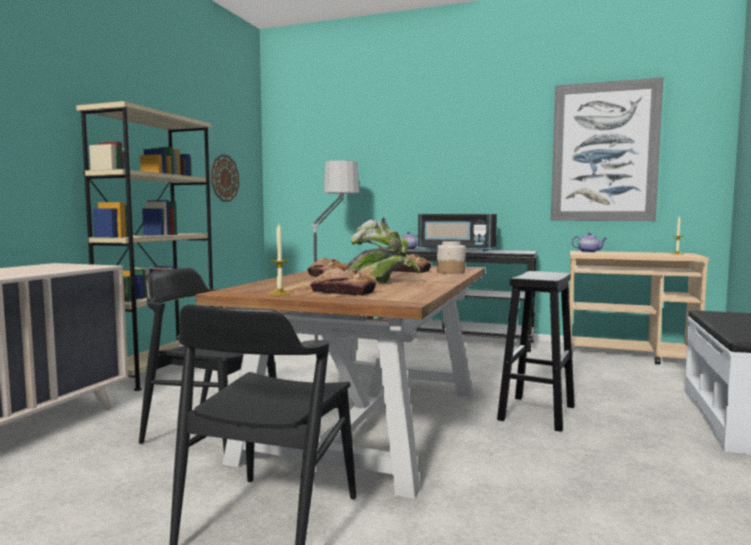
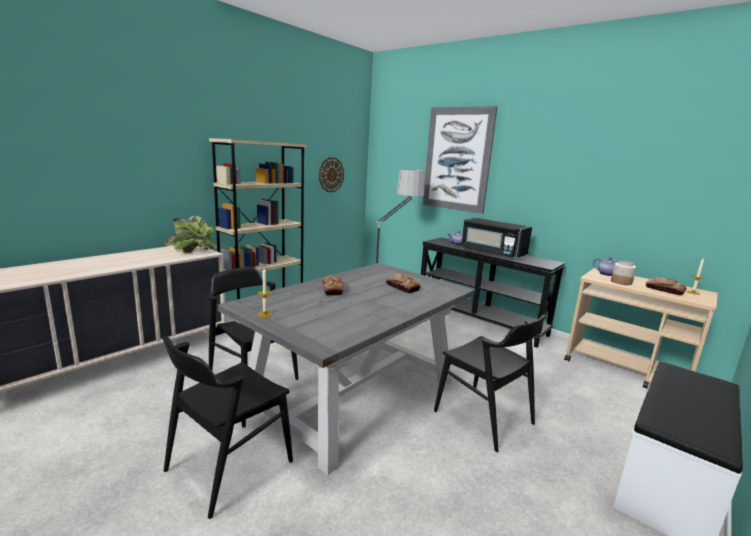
camera: 20 degrees right, 10 degrees up
(343, 292) = (305, 320): bread -> bread (664, 290)
(369, 421) = (354, 393): brown dining table -> grey dining table
(384, 282) = (358, 306): potted plant -> potted plant (193, 251)
(450, 272) = (432, 295): jar -> jar (621, 282)
(537, 413) = (483, 418): black stool -> black chair
(604, 152) = (644, 183): picture -> picture (457, 159)

